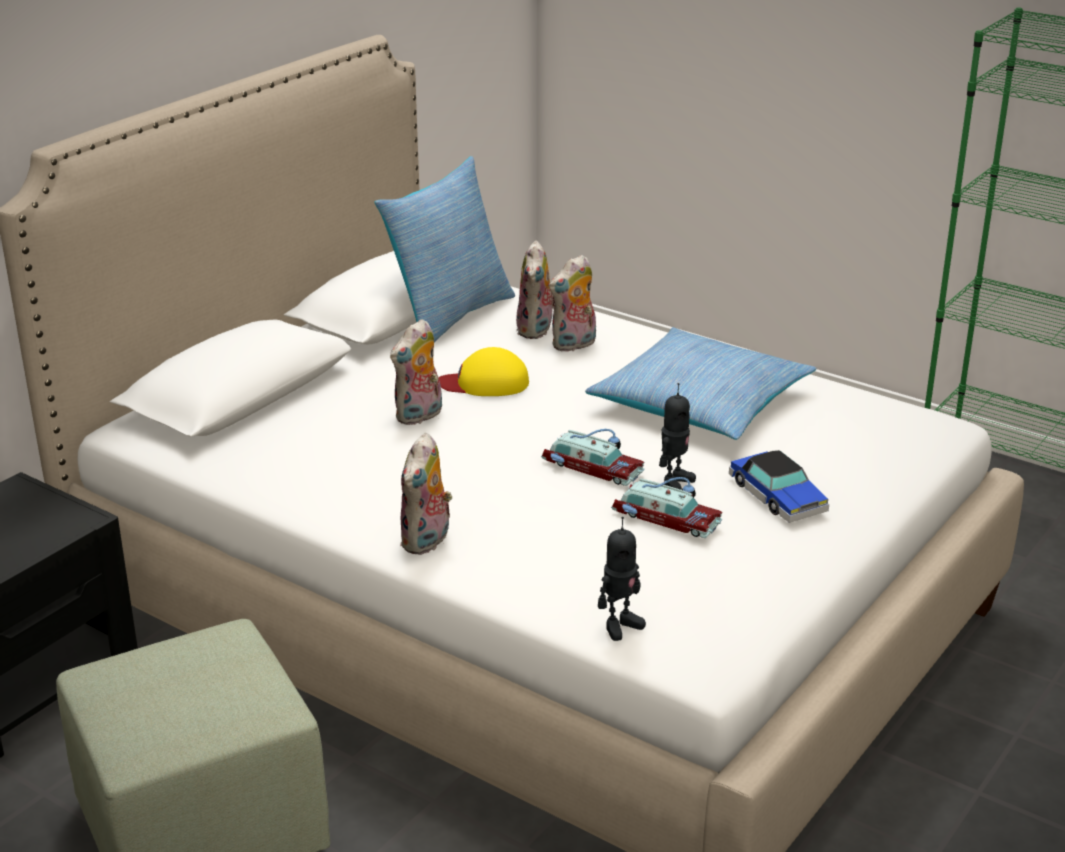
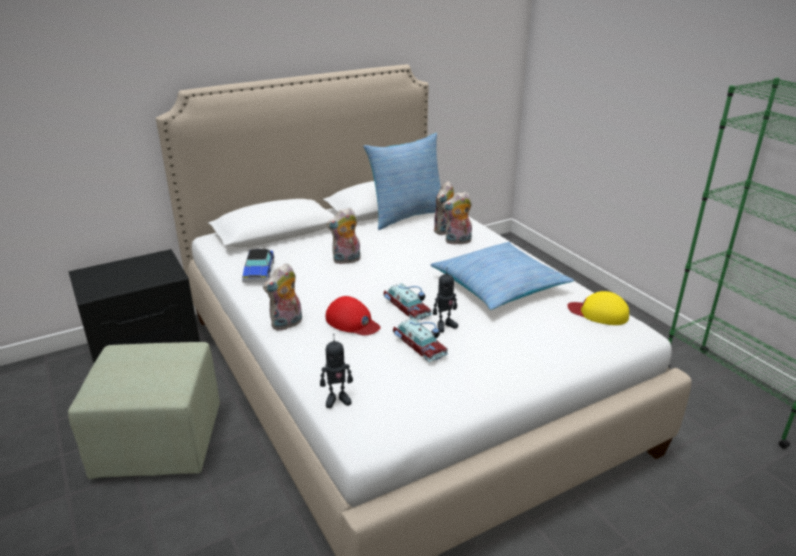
camera: 25 degrees right, 0 degrees up
(484, 383) = (394, 251): yellow cap -> yellow cap (598, 313)
(533, 511) = (352, 322): none -> red cap
(777, 497) = (496, 349): toy car -> toy car (259, 271)

